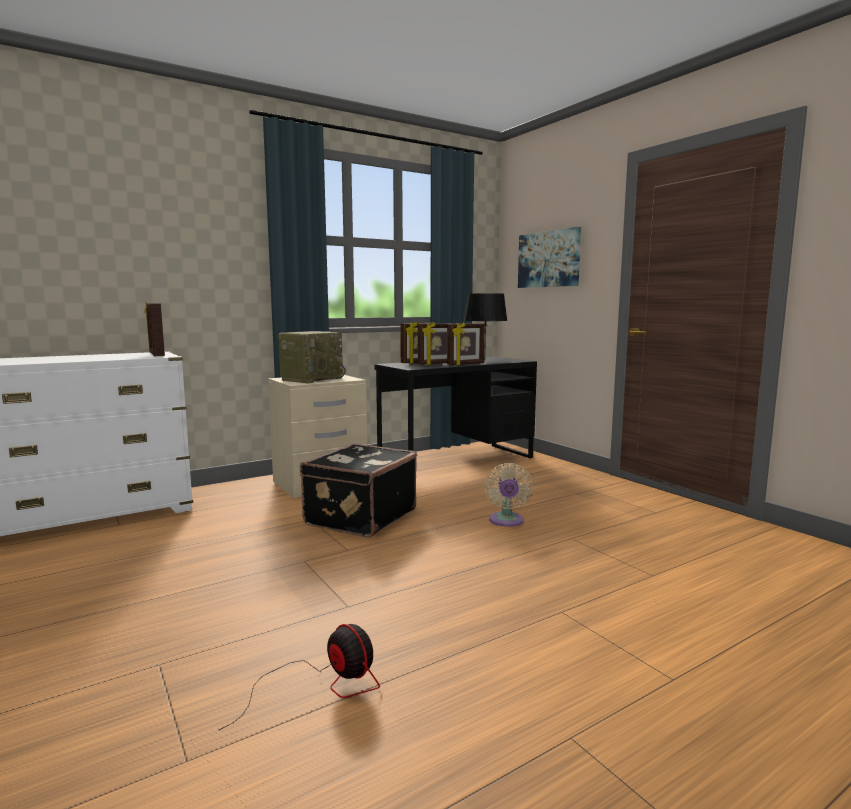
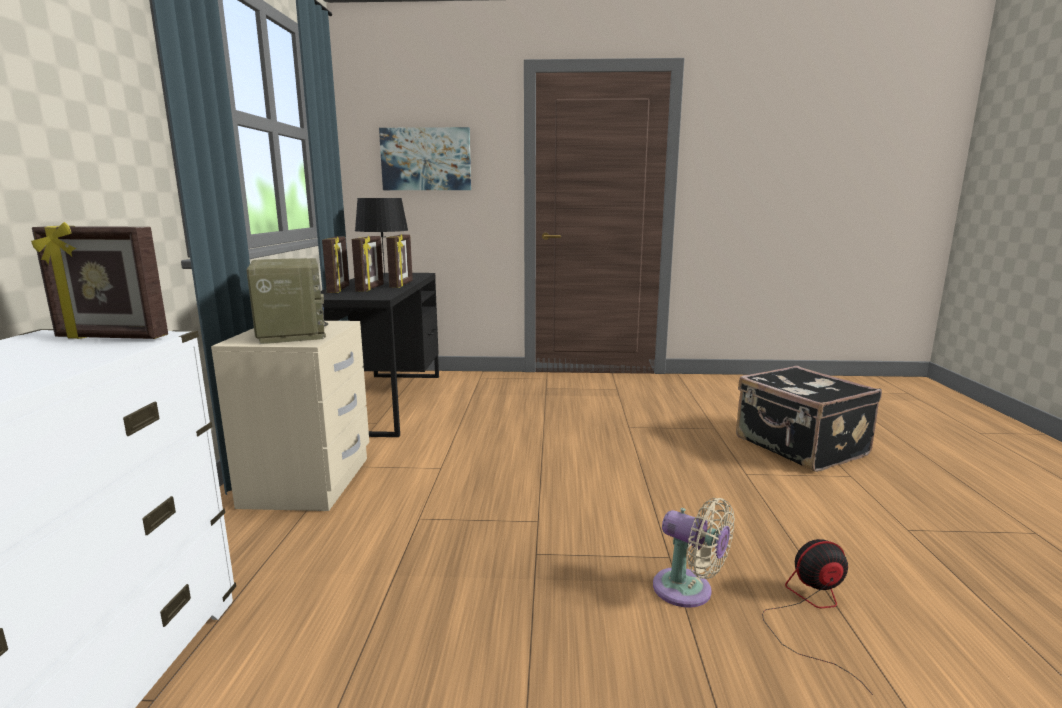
camera: 55 degrees left, 5 degrees up
(359, 517) = (457, 490): black suitcase -> black suitcase (799, 447)
(506, 521) = (567, 435): beige fan -> beige fan (688, 591)

